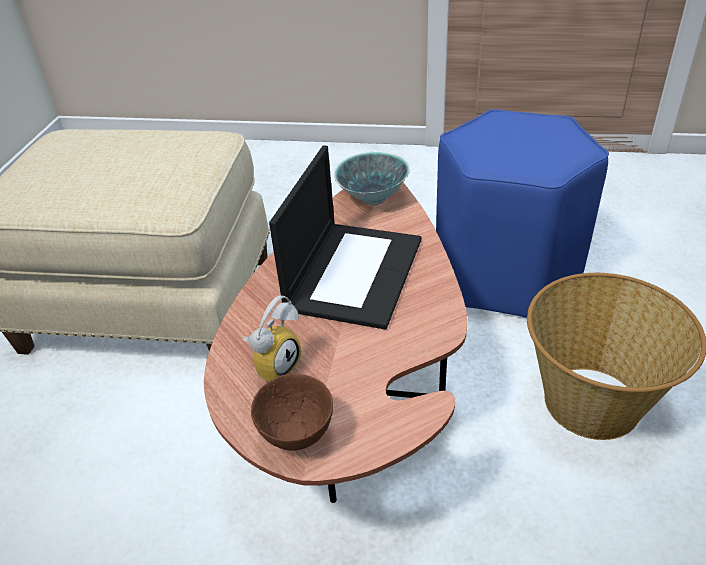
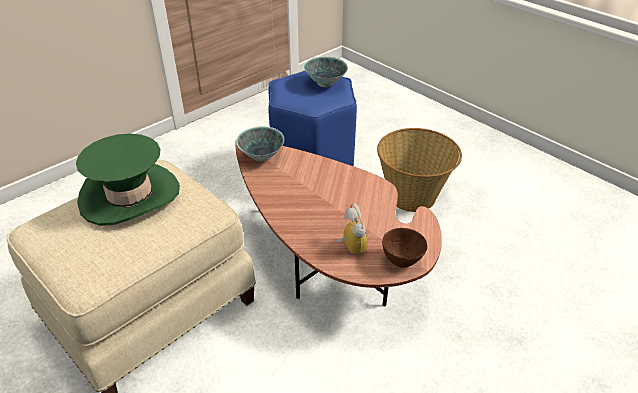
camera: 55 degrees left, 0 degrees up
(145, 147) = (130, 195): none -> green hat
(354, 272) = (313, 192): laptop -> none
(554, 142) = (325, 83): none -> bowl

